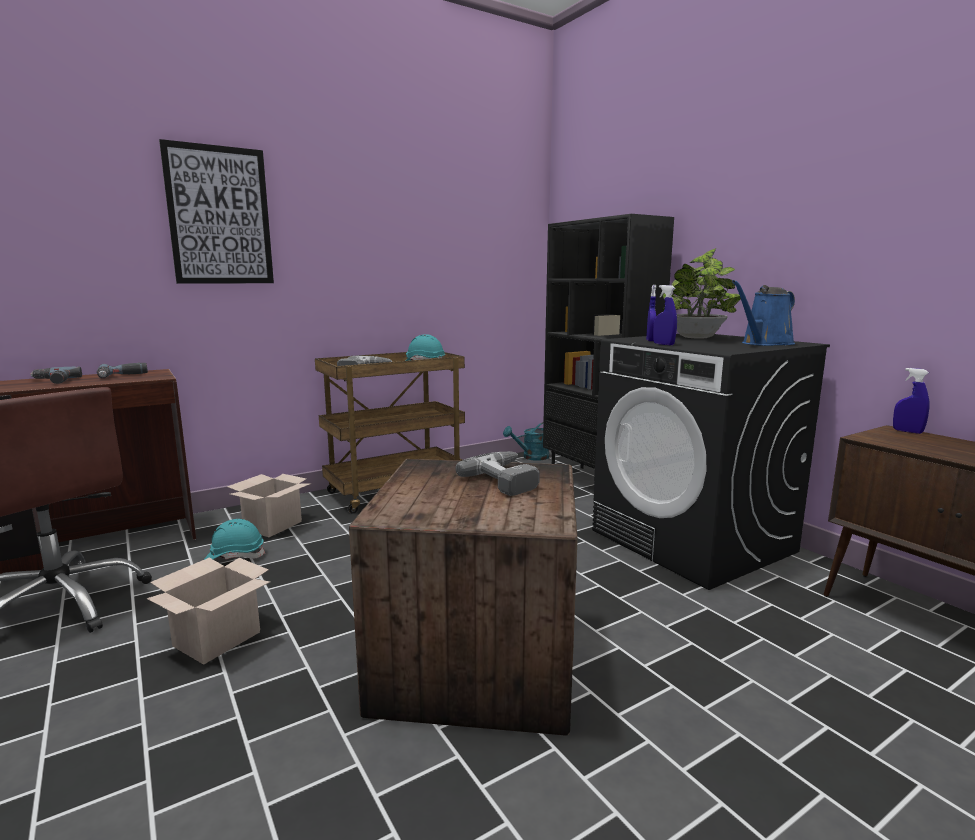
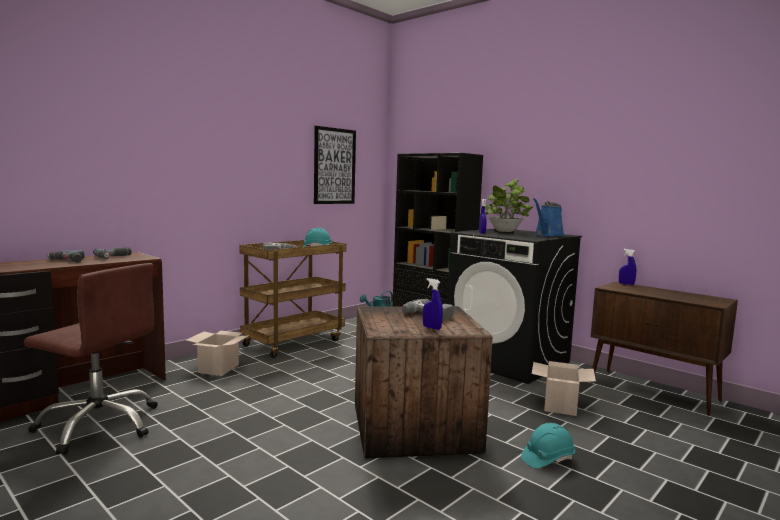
camera: 15 degrees left, 5 degrees down
(218, 638) = (238, 432): cardboard box -> cardboard box (559, 405)
(219, 216) = (179, 141): picture -> picture (334, 166)
(235, 556) = (206, 388): turquoise hard hat -> turquoise hard hat (547, 459)
(663, 344) = (493, 235): blue spray bottle -> blue spray bottle (431, 328)

